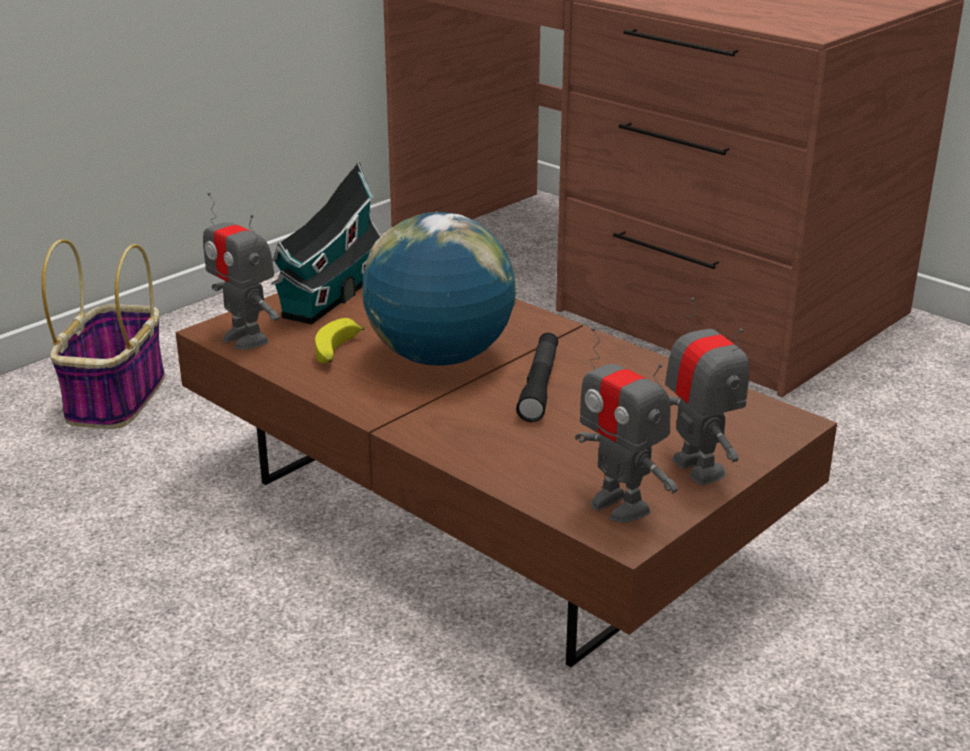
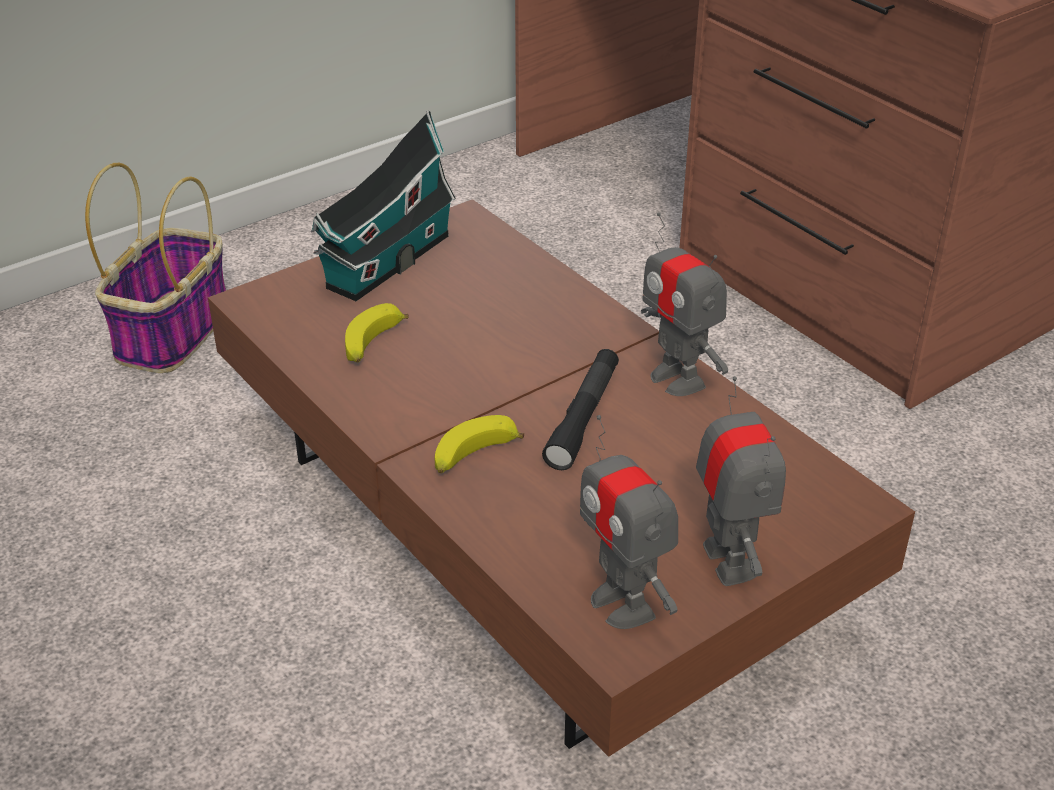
camera: 10 degrees right, 10 degrees up
(246, 339) = (279, 315): toy robot -> toy robot (677, 379)
(440, 358) = (483, 365): globe -> none
(454, 420) = (473, 457): none -> banana

